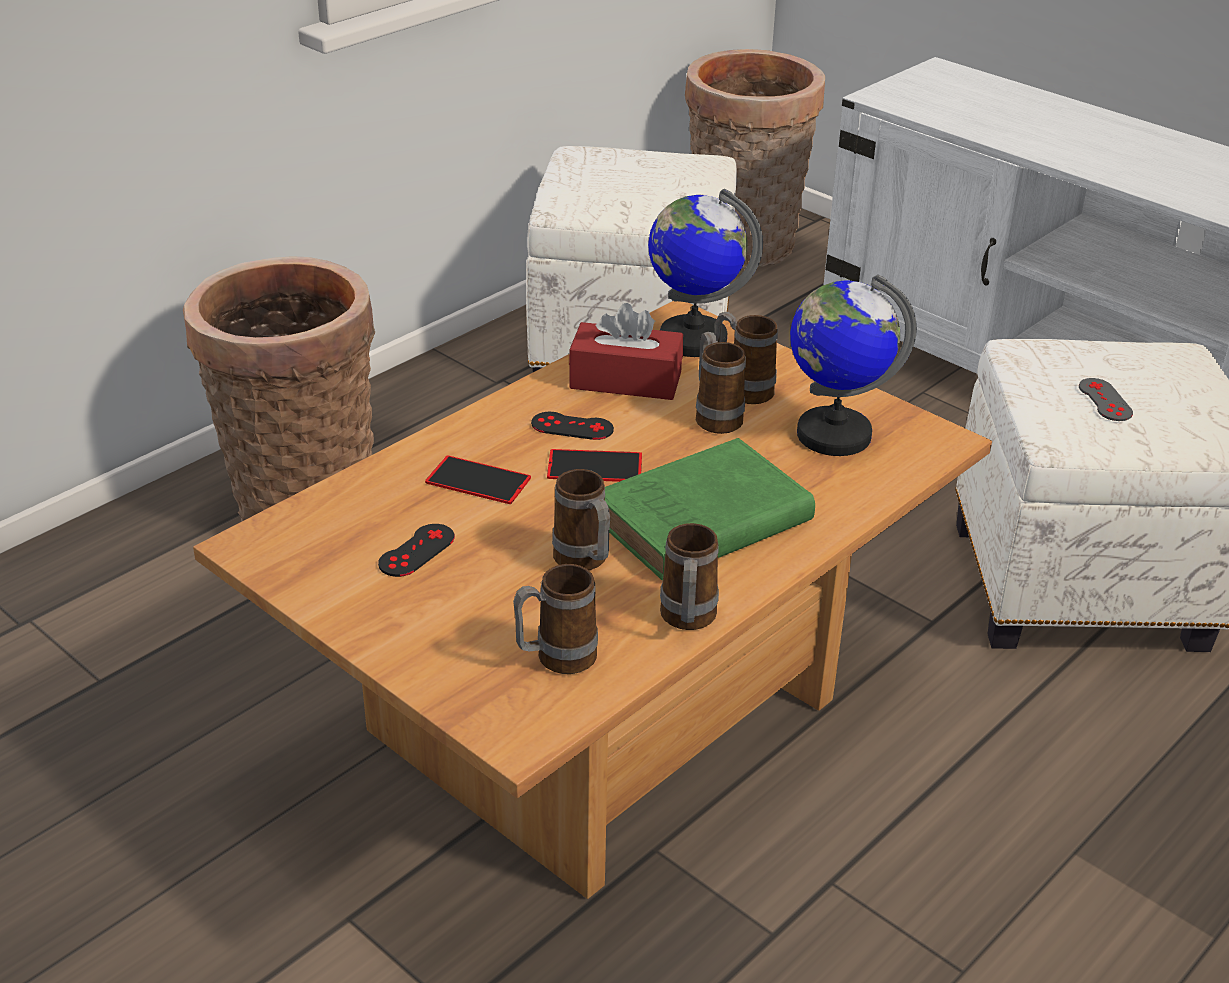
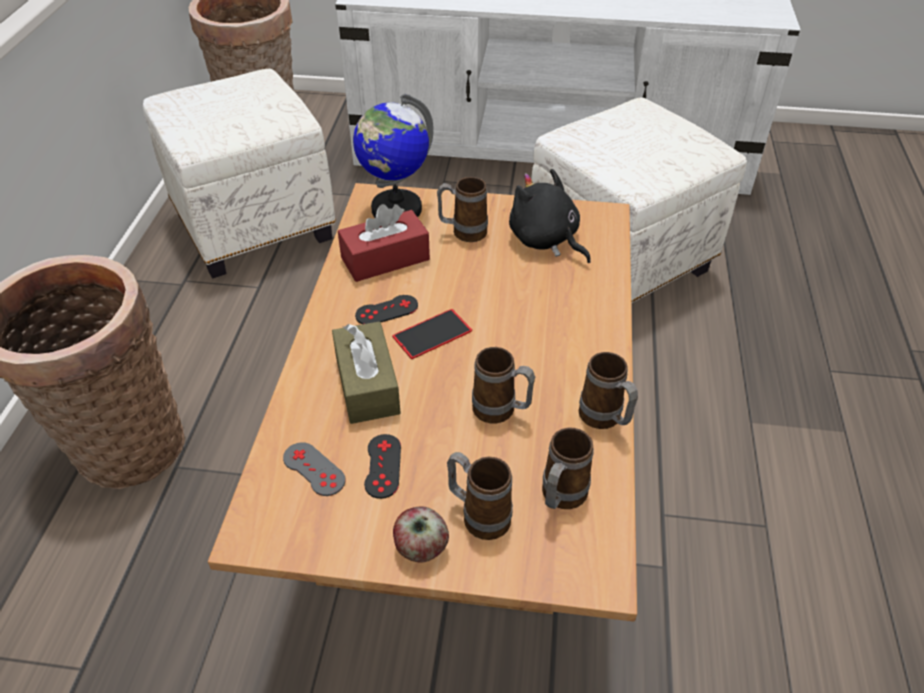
camera: 35 degrees left, 10 degrees up
(376, 628) = (421, 548): none -> apple
(478, 480) = (367, 385): phone -> brown tissue box
(697, 521) = (535, 342): green book -> none
(715, 416) = (466, 259): mug -> mug (478, 515)
(833, 434) = (546, 240): globe -> black plush toy
(1105, 400) = (639, 151): grey game controller -> grey game controller (314, 469)

